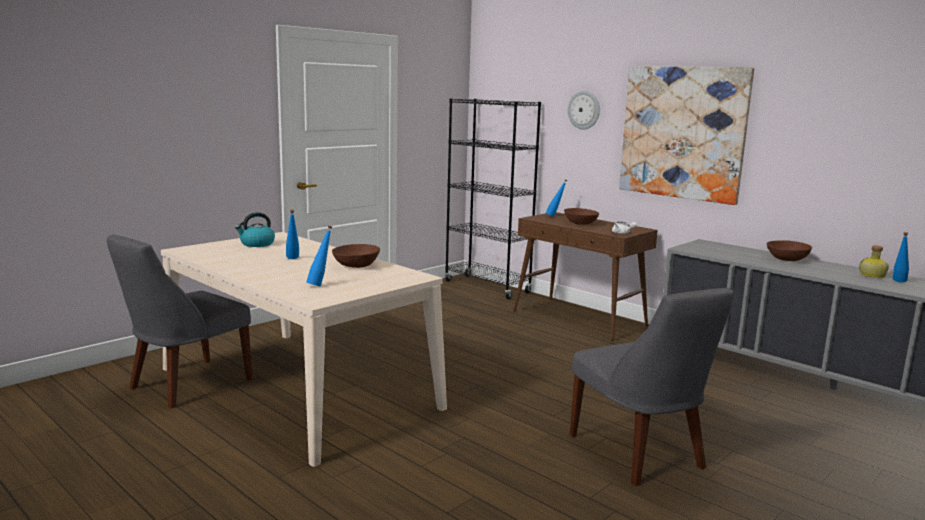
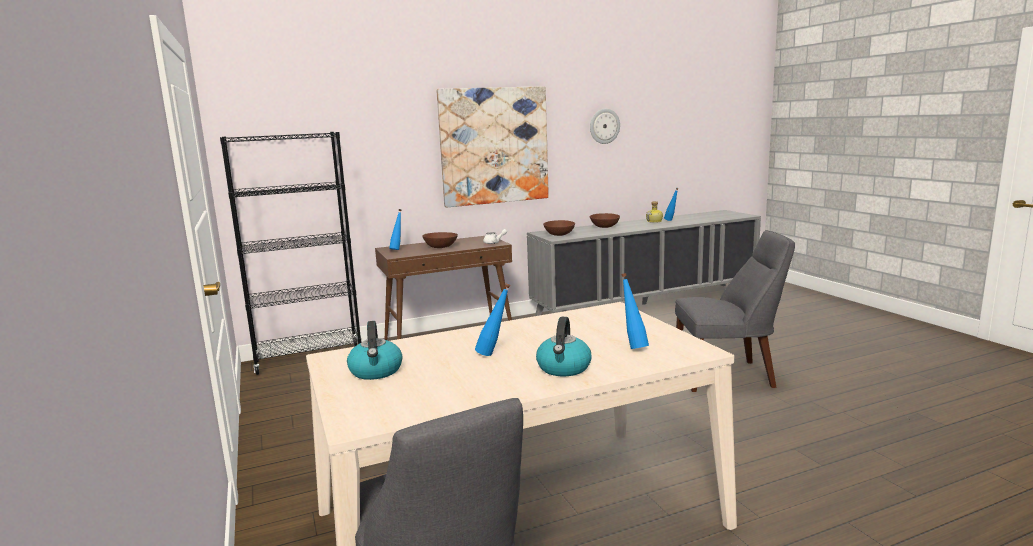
camera: 65 degrees left, 0 degrees up
(270, 273) = (564, 368): none -> kettle
(356, 265) = (550, 327): brown bowl -> brown bowl (559, 234)
(584, 110) = (389, 135): wall clock -> wall clock (604, 126)

